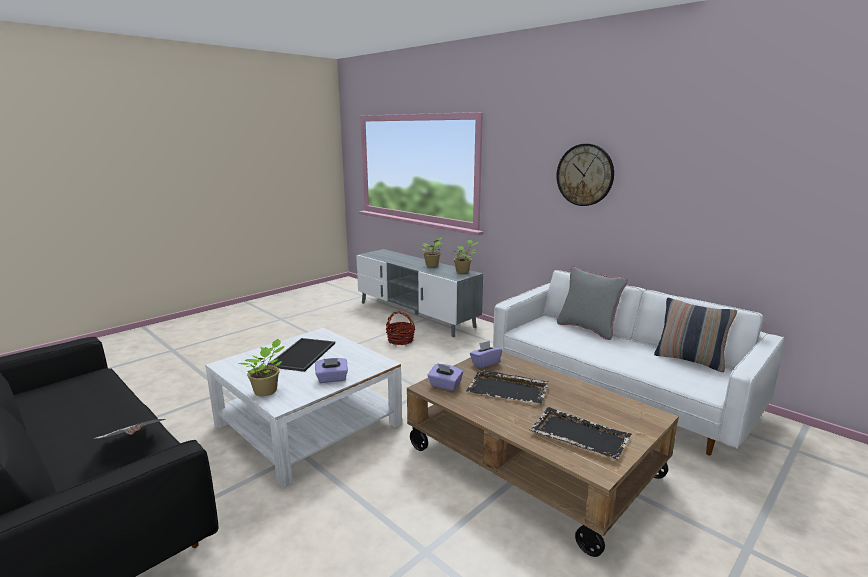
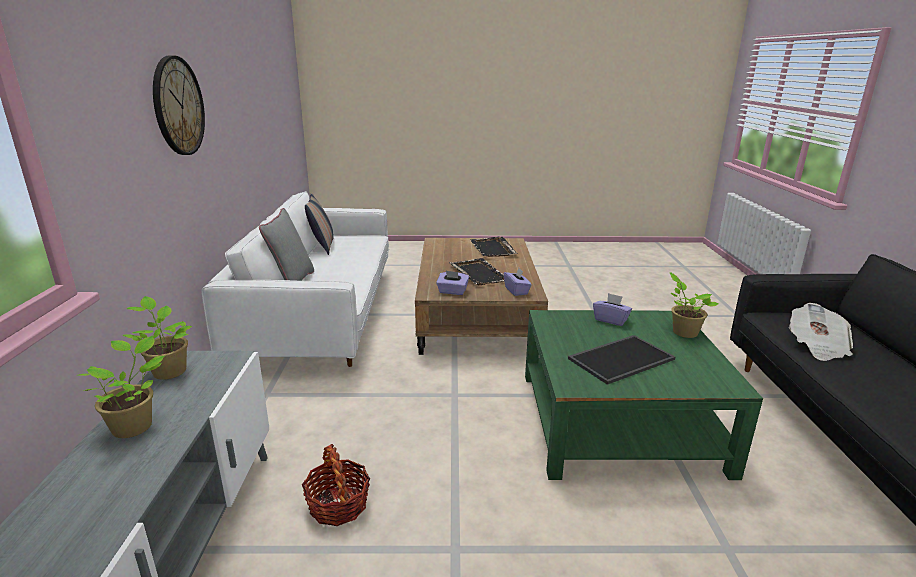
camera: 135 degrees left, 5 degrees up
(308, 424) = (618, 421): white coffee table -> green coffee table

